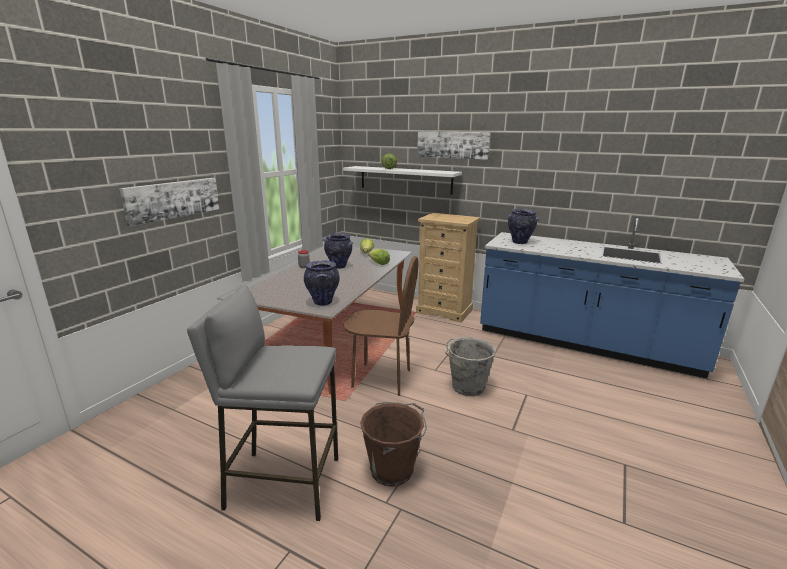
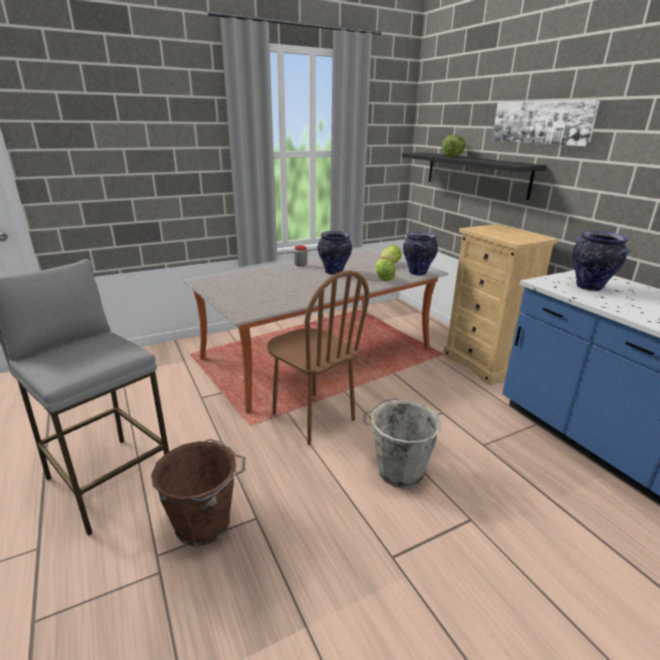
camera: 35 degrees right, 5 degrees up
(173, 199) = (165, 170): picture -> none
(322, 302) = (253, 306): vase -> vase (417, 272)
(405, 179) = (475, 174): white shelf -> black shelf

